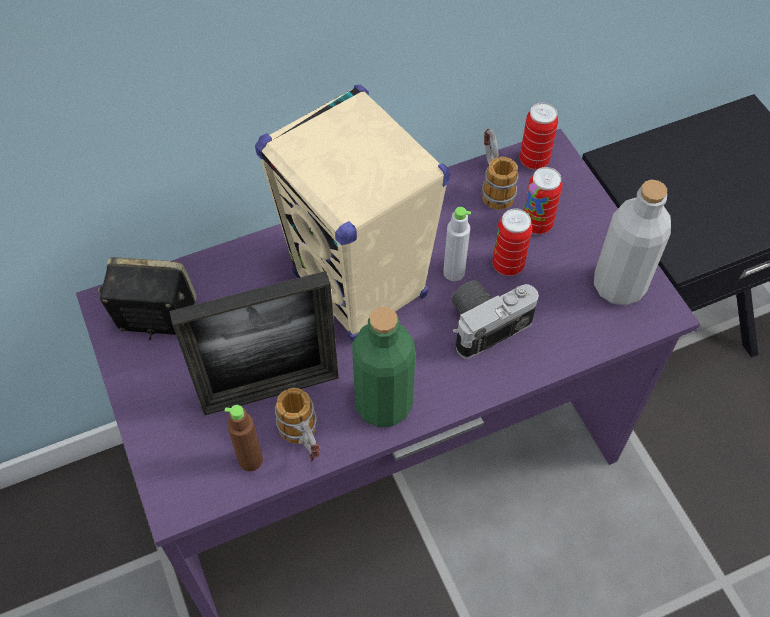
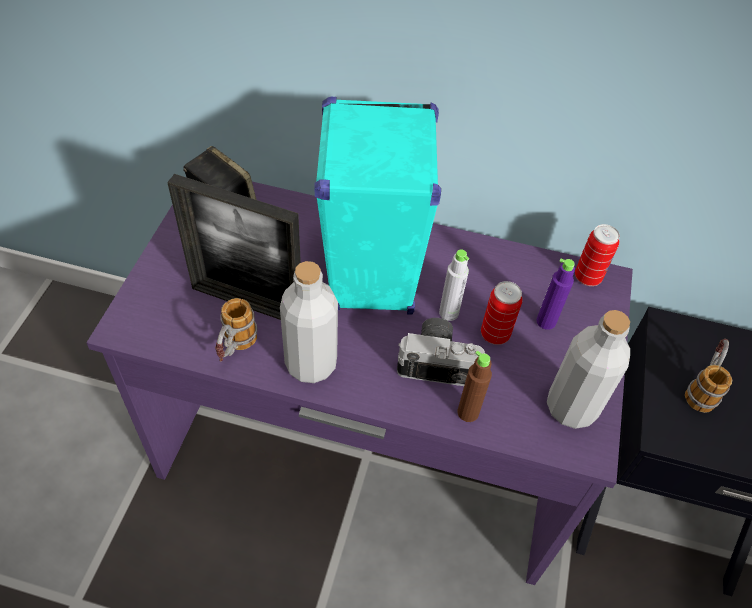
camera: 35 degrees right, 5 degrees down
(250, 460) = (191, 336): brown bottle -> brown bottle (468, 412)
(360, 286) = (372, 278): beige speaker -> turquoise speaker
(383, 404) = (311, 363): green bottle -> grey bottle
(493, 185) = (537, 274): mug -> mug (702, 387)
(537, 224) = (546, 321): can -> purple bottle

